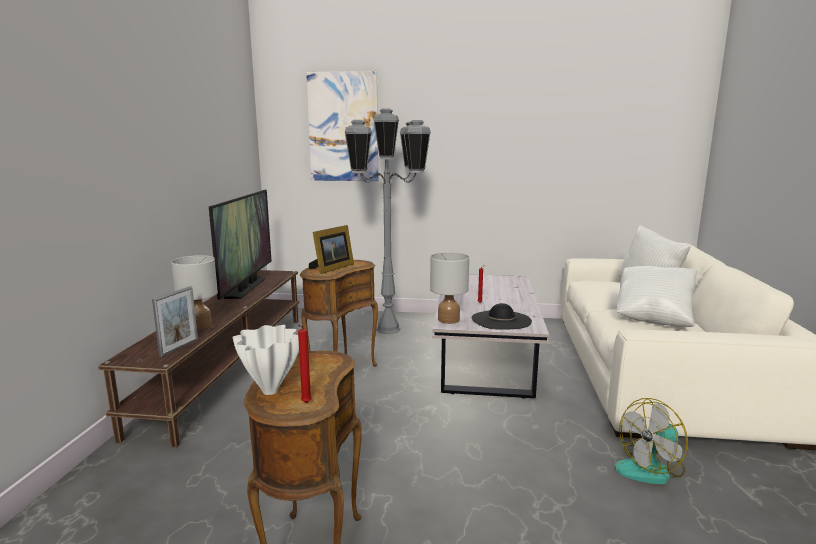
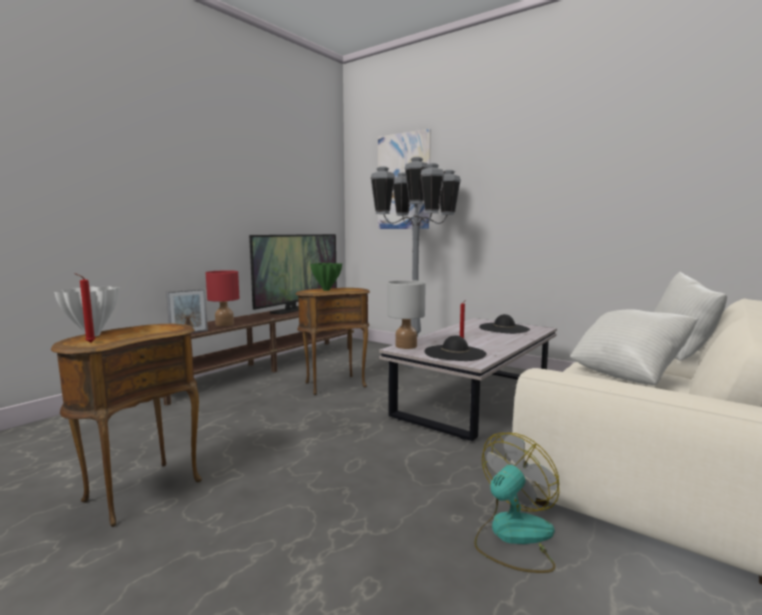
camera: 30 degrees right, 5 degrees down
(199, 325) = (224, 324): grey table lamp -> red table lamp
(331, 268) = (325, 290): picture frame -> green vase
(490, 283) = (504, 328): none -> black hat
(651, 469) = (513, 536): fan -> fan turned 135 degrees clockwise

